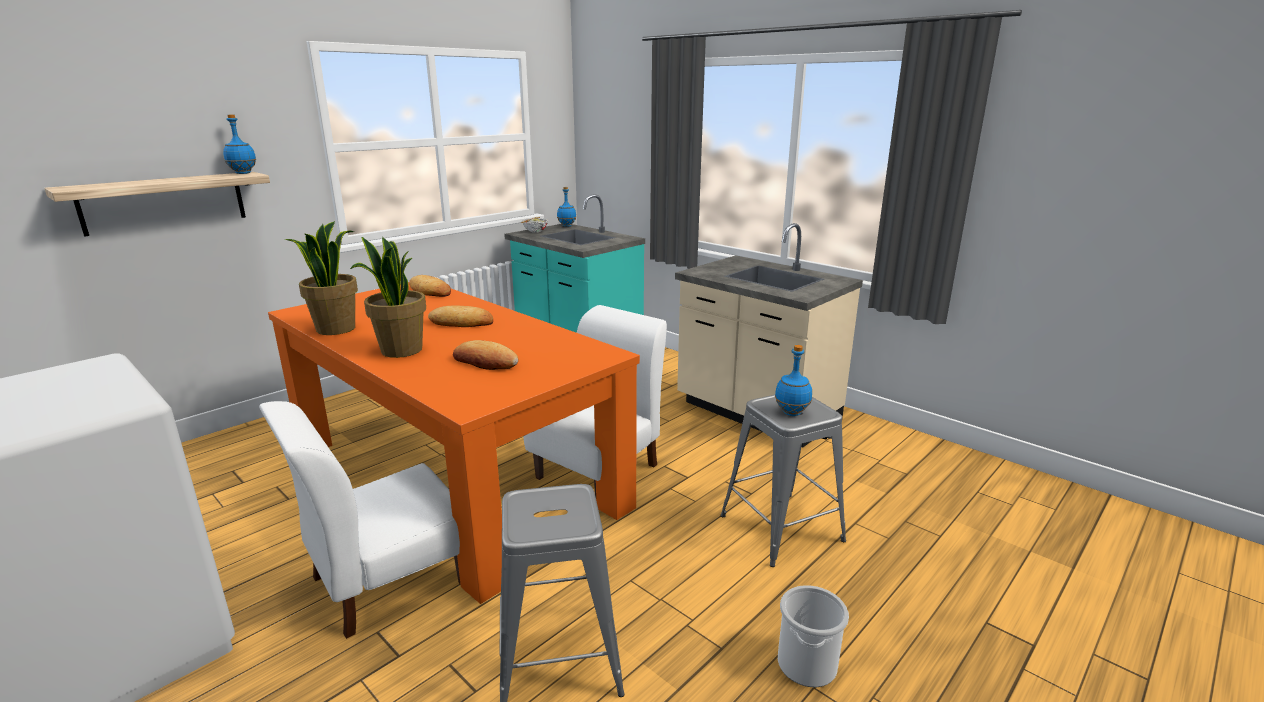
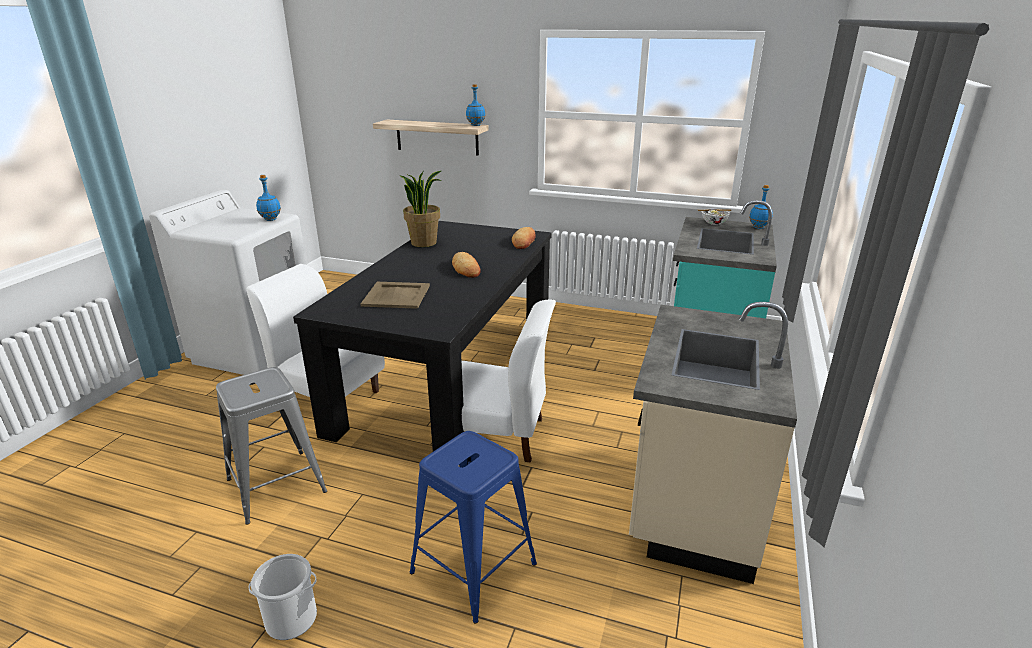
camera: 65 degrees right, 5 degrees up
(400, 350) = (400, 268): potted plant -> none
(453, 474) = (449, 375): orange dining table -> black dining table
(485, 362) = (395, 296): bread -> beige tray
(781, 528) = (473, 568): grey stool -> blue stool
(791, 413) = (457, 460): blue bottle -> blue bottle (270, 219)

